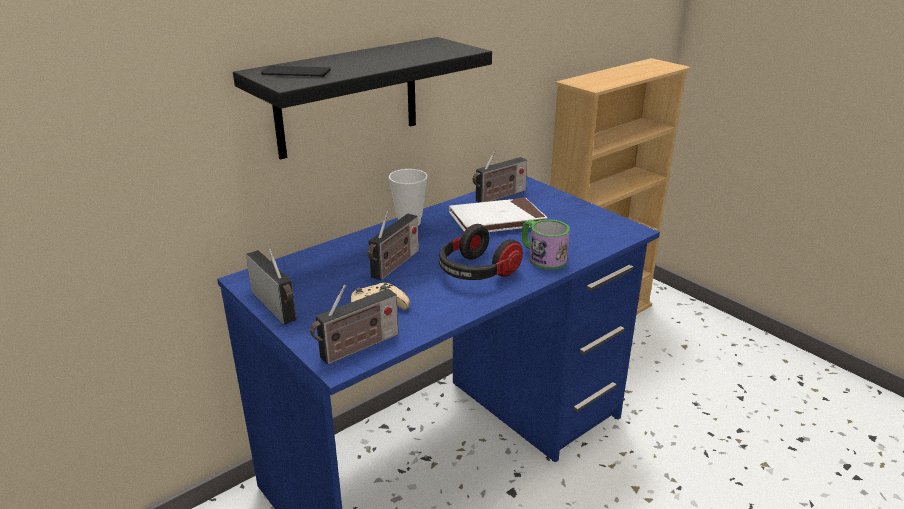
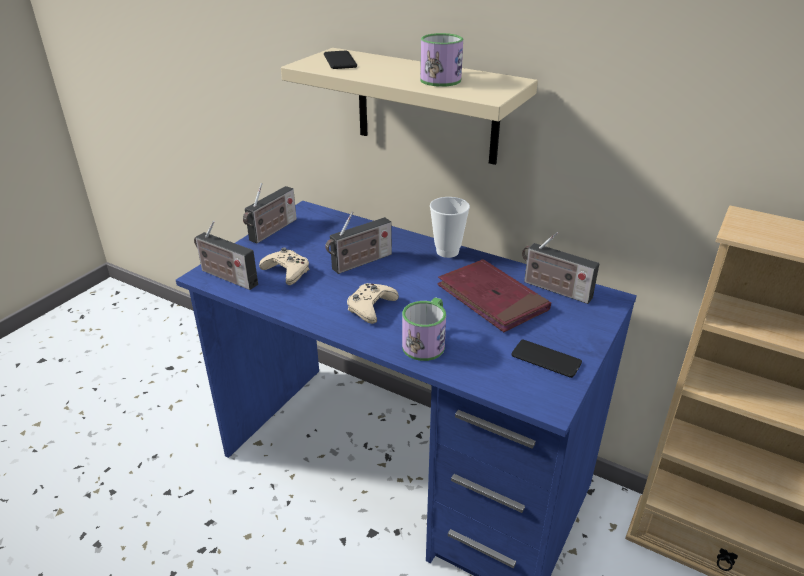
camera: 70 degrees right, 5 degrees up
(347, 97) = (426, 106): black shelf -> beige shelf
(394, 266) = (360, 263): radio -> radio turned 45 degrees counterclockwise
(403, 53) = (443, 78): none -> mug
(476, 272) = (371, 307): headphones -> beige game controller
(497, 220) = (492, 299): white book -> red book
(584, 219) = (546, 359): none -> phone

